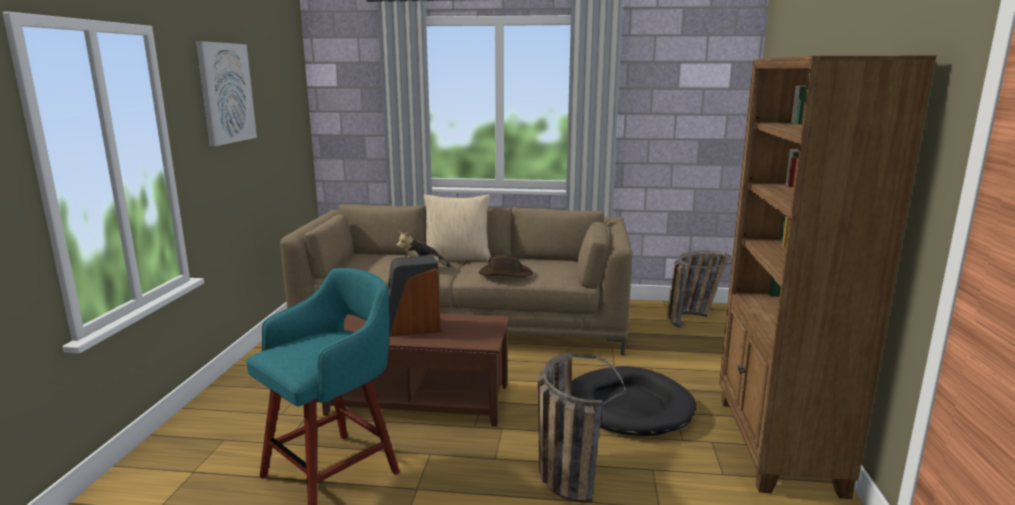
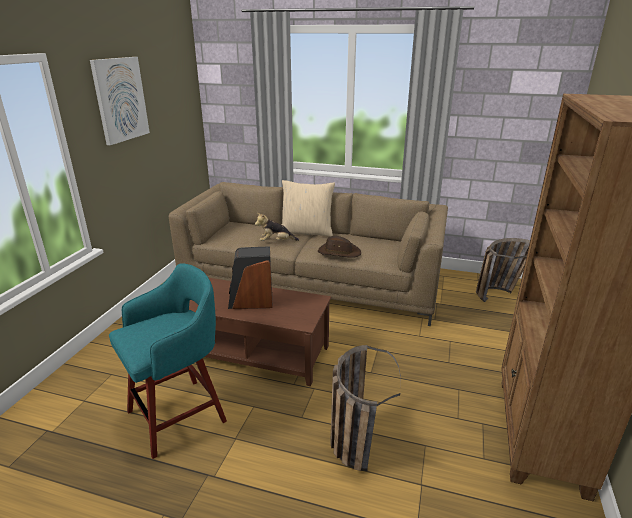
camera: 10 degrees right, 10 degrees up
(629, 406) = (421, 378): black dog bed -> none

